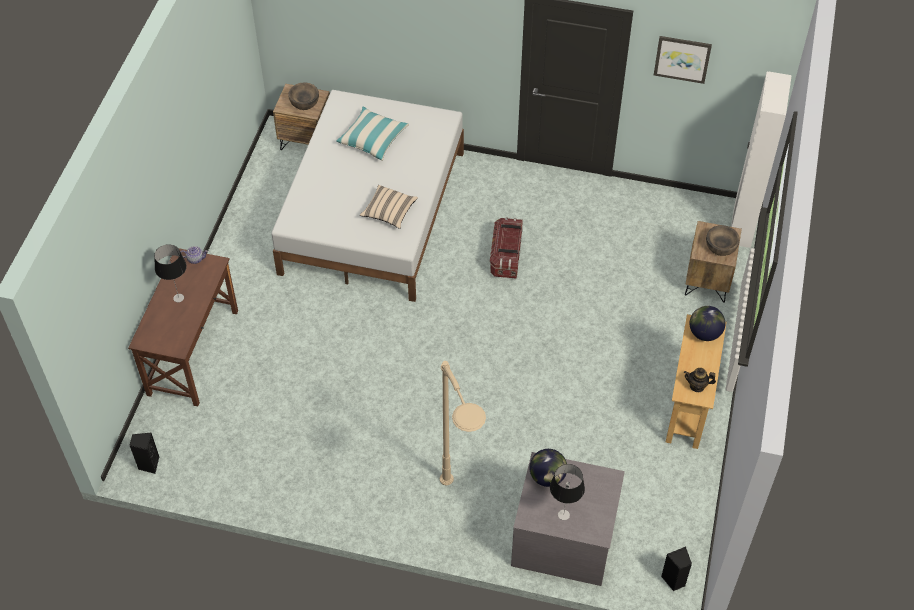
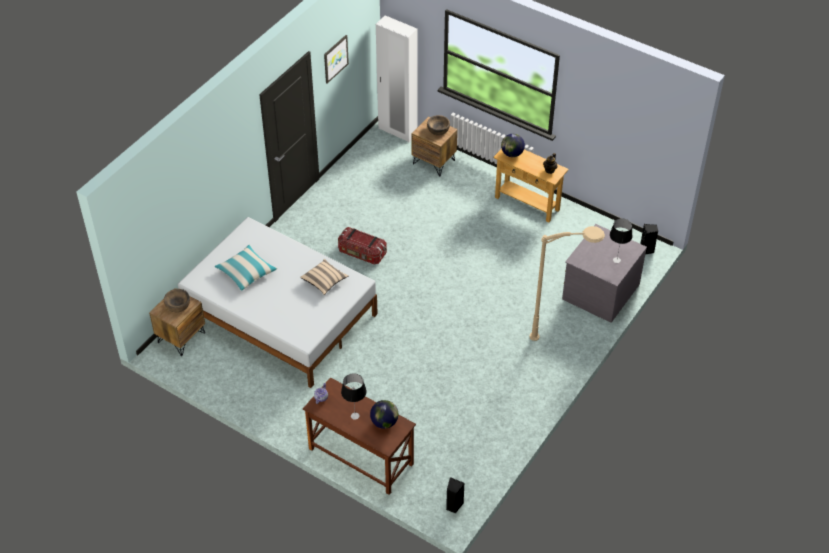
camera: 70 degrees left, 5 degrees down
(547, 477) = (586, 259): globe -> globe (384, 422)

